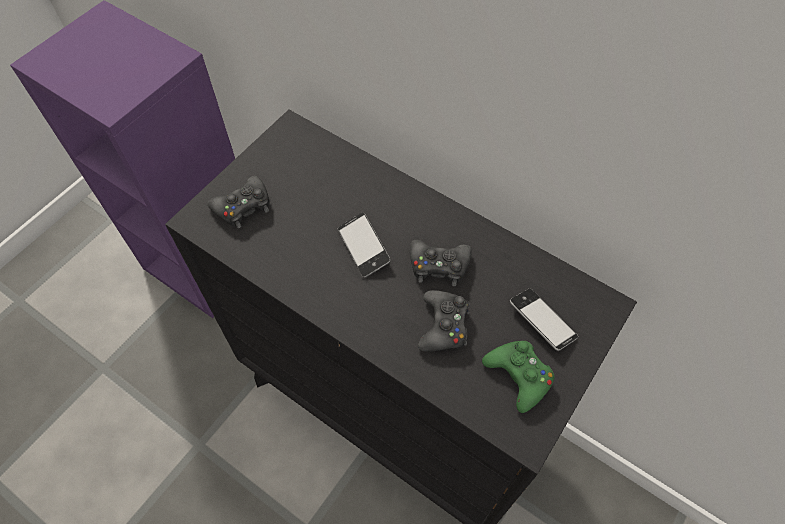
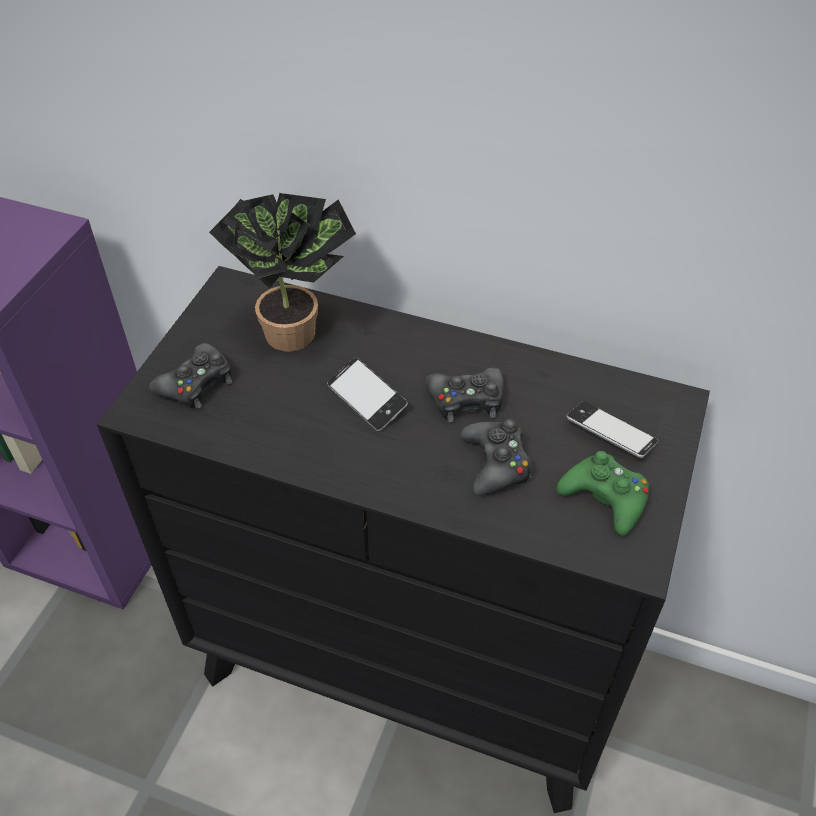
camera: 15 degrees left, 10 degrees down
(329, 177) = (297, 330): none -> potted plant

